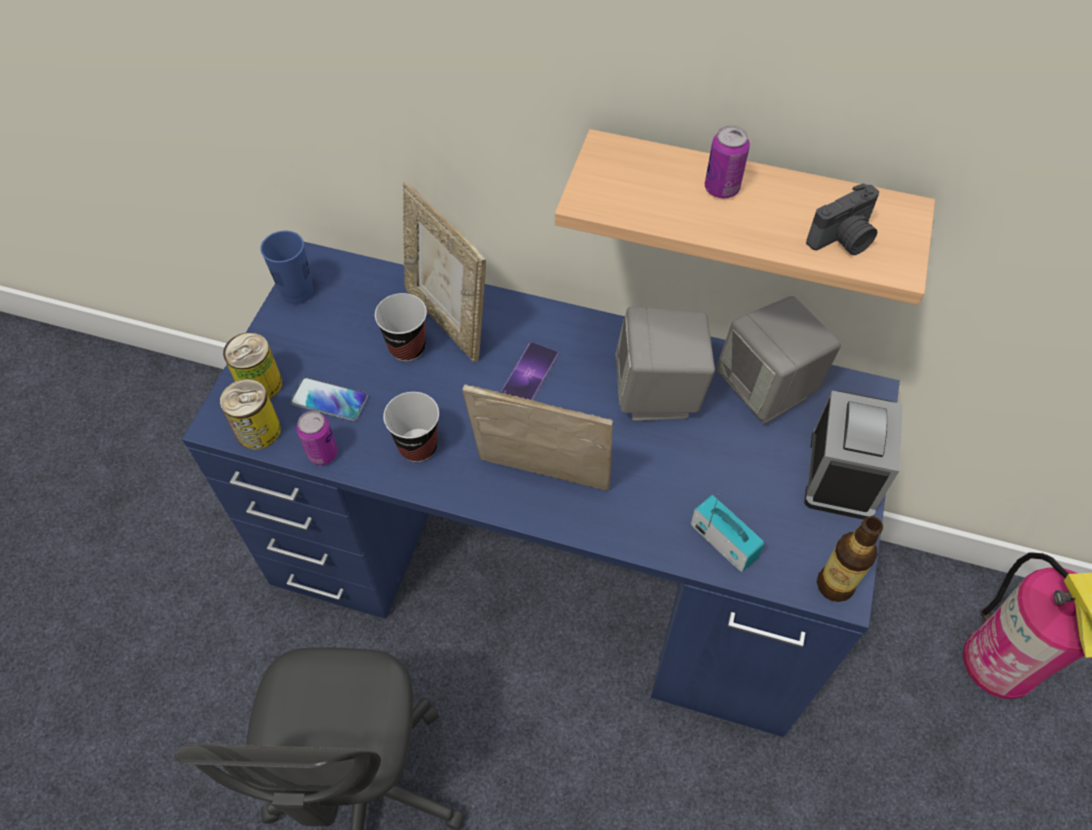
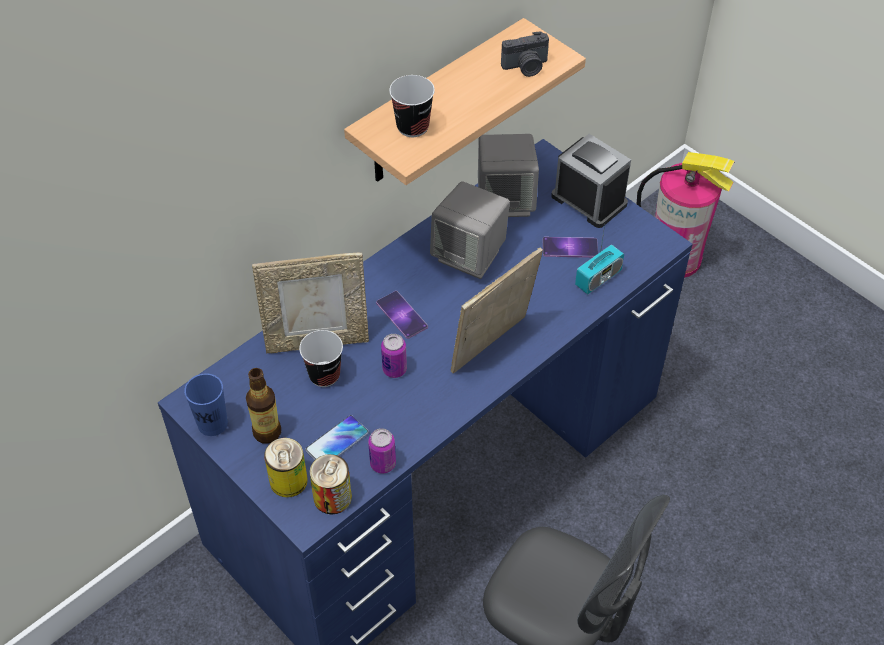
camera: 60 degrees left, 5 degrees down
(418, 446) = (417, 404): cup -> cup (412, 127)
(721, 188) = (447, 95): can -> can (394, 369)
(723, 542) = (598, 278): radio -> radio turned 150 degrees clockwise
(748, 488) = (570, 247): none -> phone
(835, 585) = (658, 243): bottle -> bottle (267, 432)
(843, 240) = (526, 67): camera -> camera turned 75 degrees clockwise

